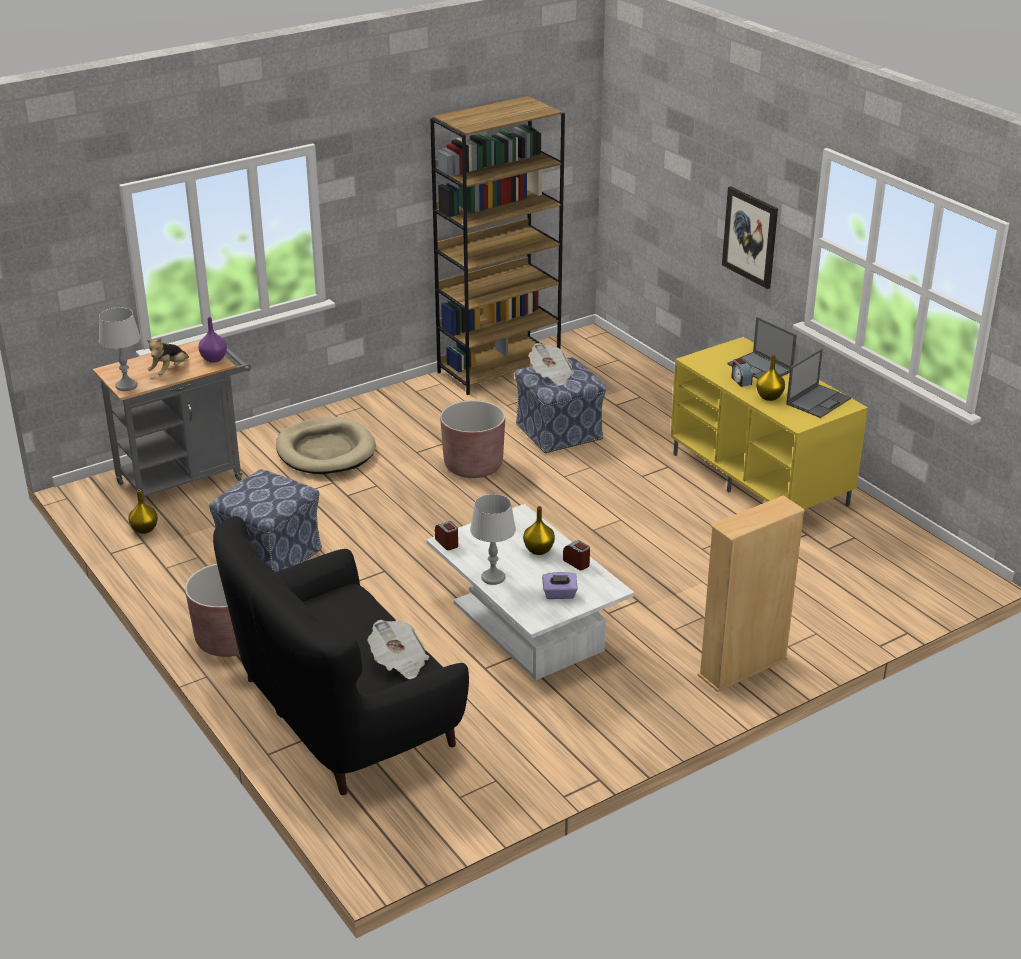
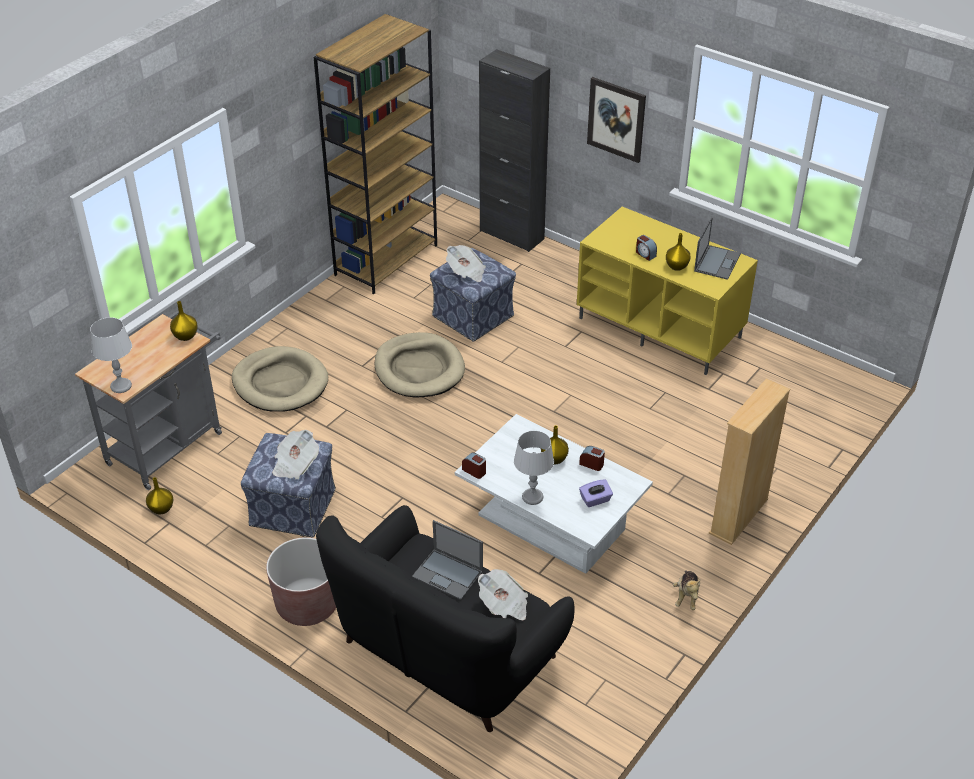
camera: 20 degrees left, 10 degrees up
(169, 370) = (151, 359): plush toy -> plush toy (686, 596)
(213, 359) = (185, 336): purple vase -> yellow vase
(269, 498) = (295, 464): none -> newspaper
(473, 466) = (419, 369): brown planter -> beige dog bed
(645, 370) = (511, 235): none -> black cabinet
(760, 368) = (654, 237): laptop -> laptop (448, 574)

